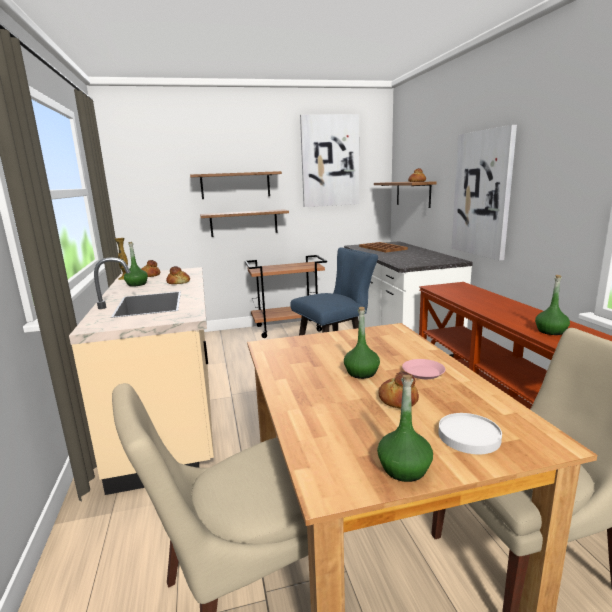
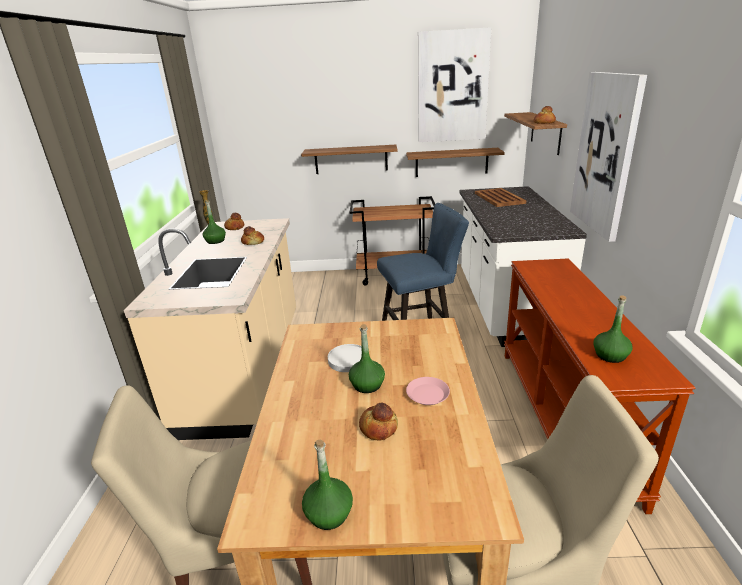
camera: 15 degrees right, 10 degrees up
(235, 185) = (342, 117): shelf -> shelf (451, 162)
(468, 436) = (413, 487): white plate -> white plate (348, 360)

